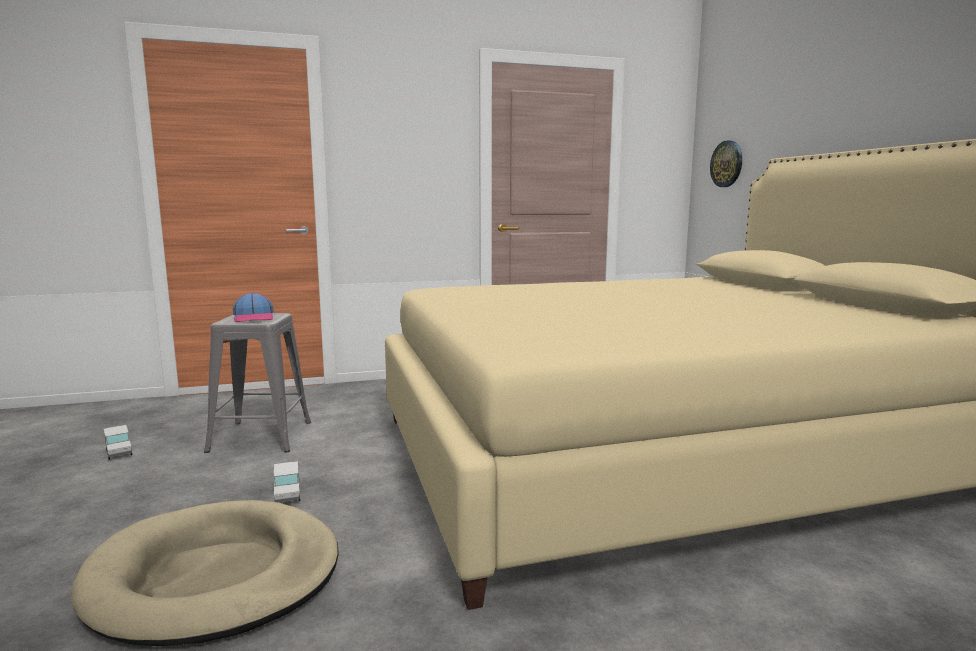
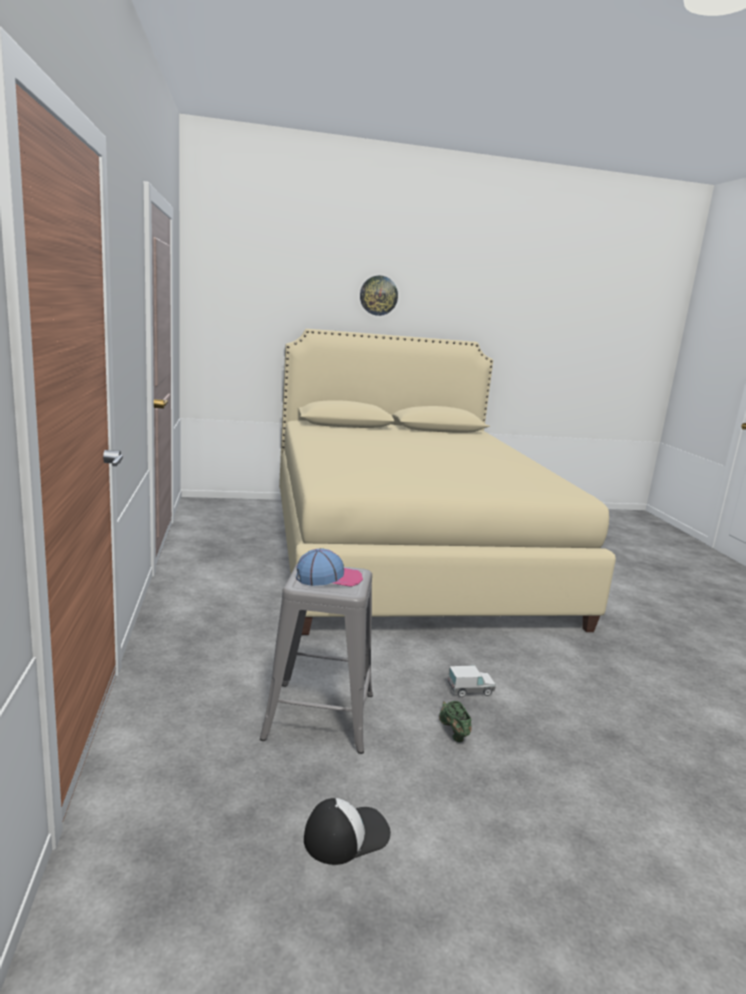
camera: 85 degrees left, 5 degrees up
(119, 452) = (346, 834): toy truck -> cap
(215, 577) = (596, 713): beige dog bed -> none
(218, 486) = (453, 730): none -> green shoe
(727, 164) = (235, 322): wall clock -> wall clock (378, 295)

